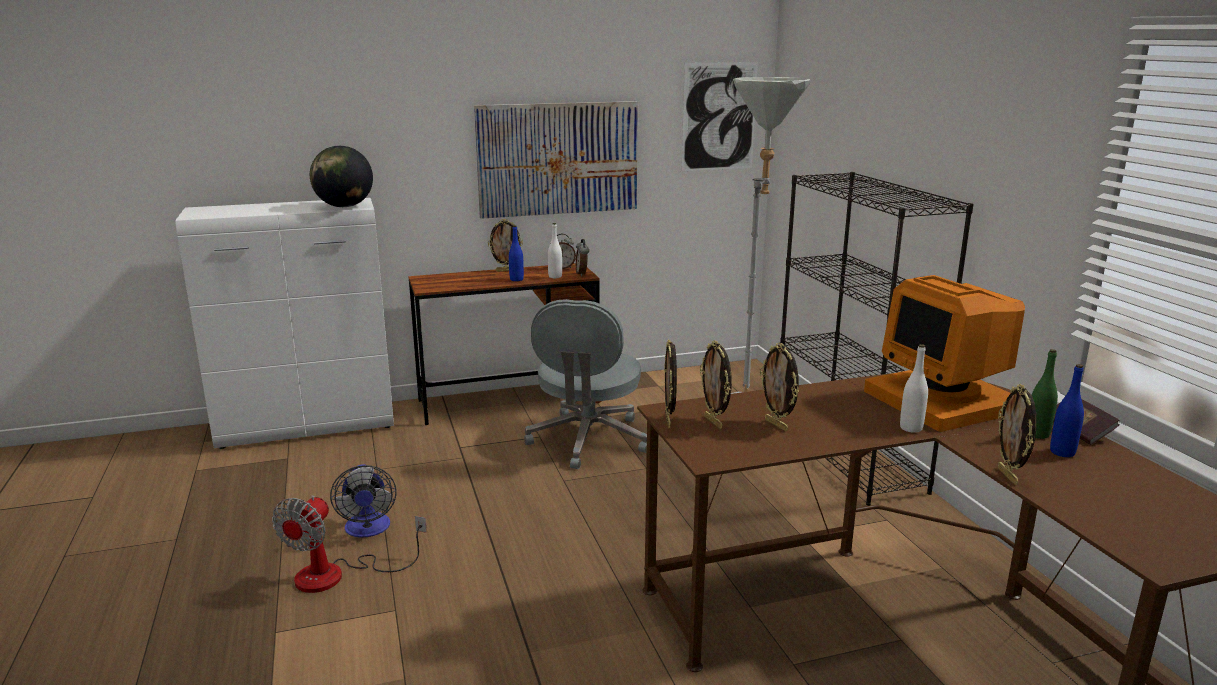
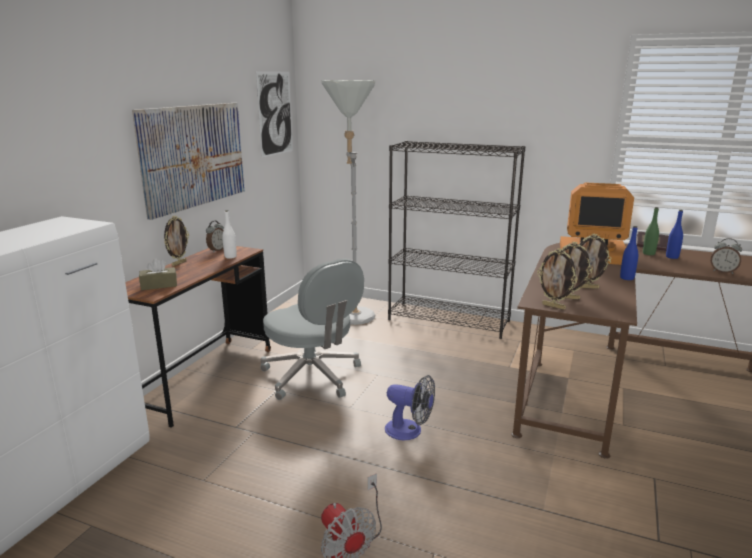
camera: 50 degrees left, 0 degrees up
(344, 206) = (72, 227): globe -> none
(368, 529) = (296, 523): fan -> fan (409, 431)
(448, 283) = (159, 285): none -> brown tissue box
(516, 279) = (208, 266): blue bottle -> blue bottle (627, 278)
(582, 274) = (244, 250): alarm clock -> alarm clock (722, 272)
(911, 428) = (620, 268): white bottle -> none
(1008, 476) = (691, 272): picture frame -> none

